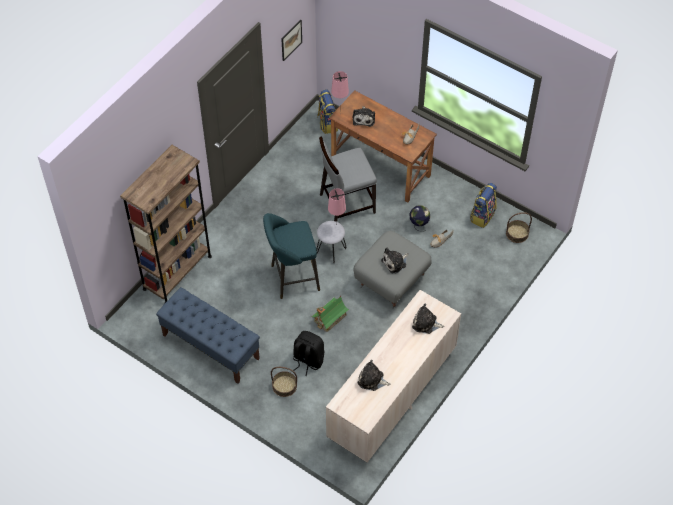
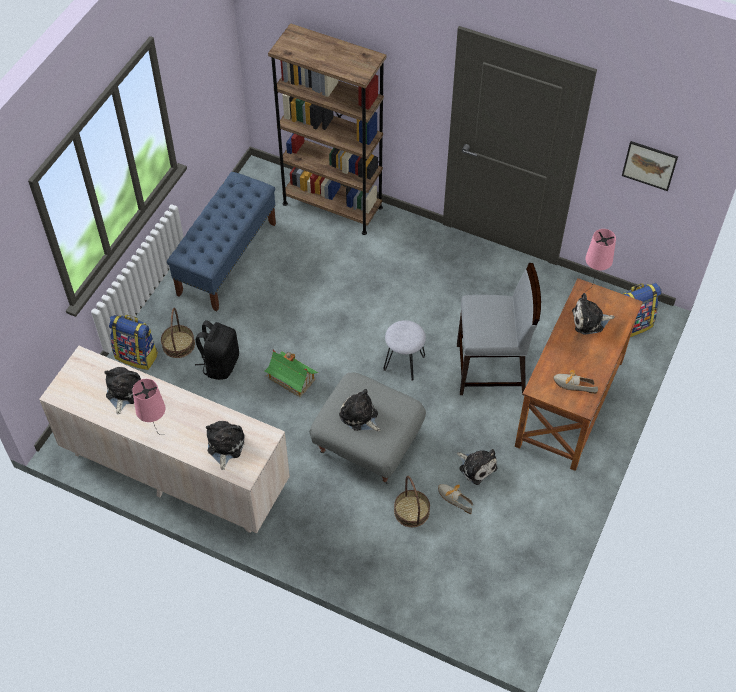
camera: 80 degrees right, 0 degrees up
(292, 278) = (347, 326): turquoise stool -> none
(337, 227) = (412, 341): pink table lamp -> pink table lamp (158, 437)
(346, 203) = (491, 369): grey chair -> grey chair turned 120 degrees clockwise
(419, 225) = (476, 466): globe -> plush toy
(482, 215) = (517, 553): backpack -> backpack (137, 355)
(517, 233) = (495, 608): basket -> basket (411, 511)

